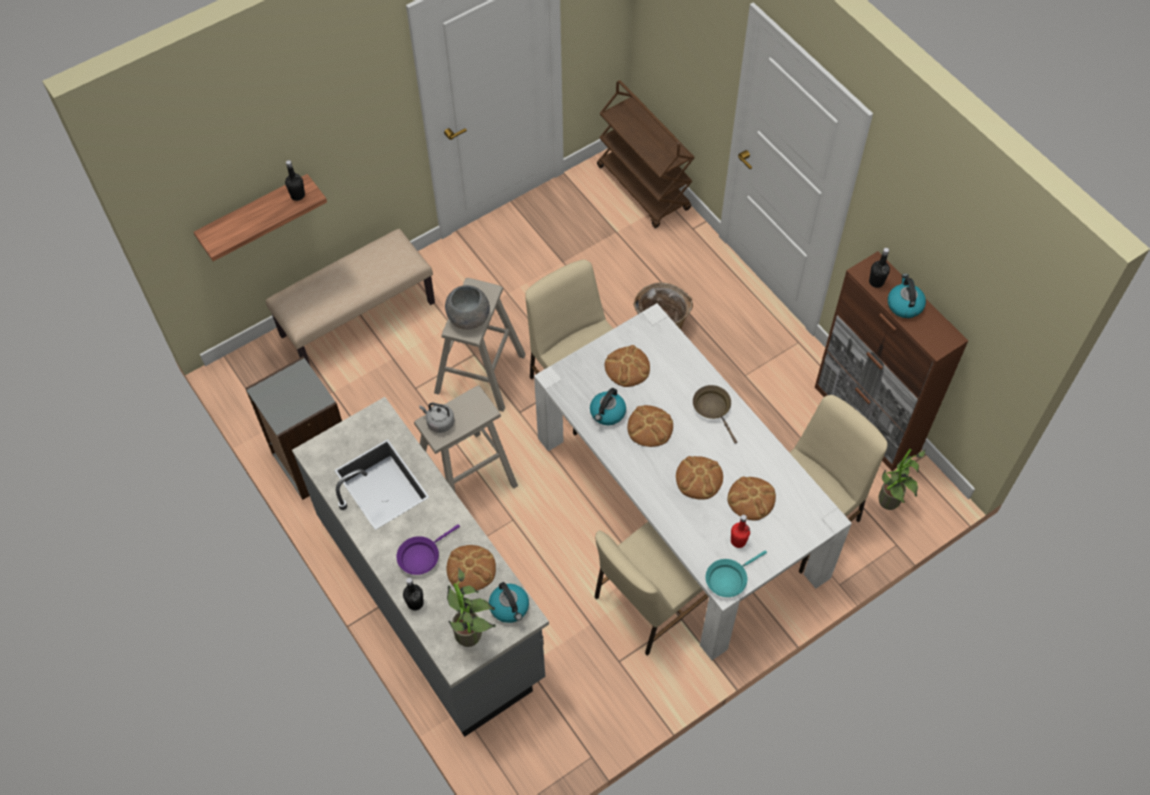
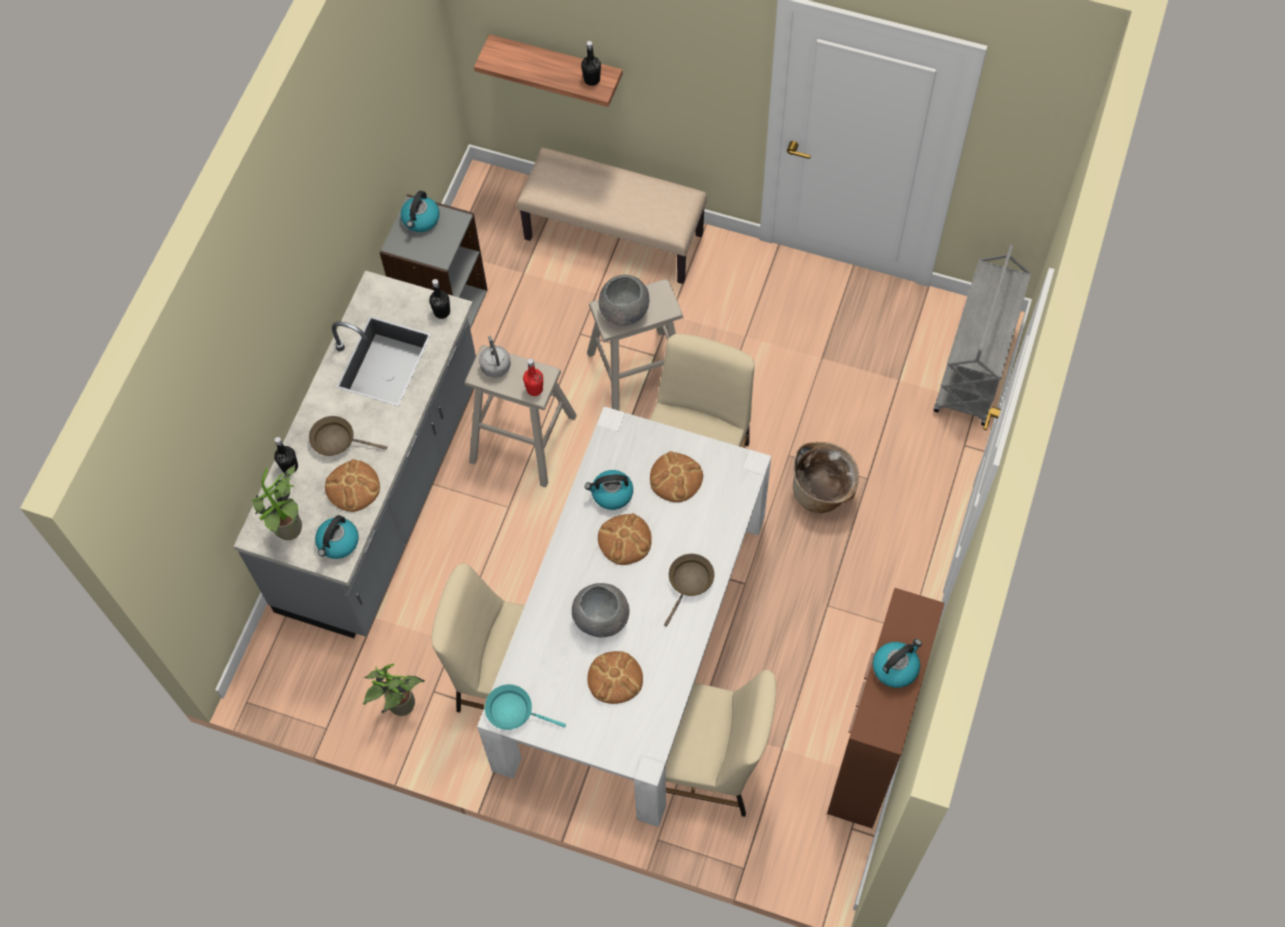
camera: 55 degrees right, 5 degrees up
(276, 392) = (421, 220): none -> kettle
(421, 556) = (337, 440): purple frying pan -> brown frying pan
(644, 188) = (974, 369): brown cart -> grey cart
(699, 478) = (602, 618): bread -> grey bowl
(738, 541) = (560, 695): red bottle -> red bottle (534, 389)
(876, 282) = (902, 624): black bottle -> black bottle (442, 312)
(891, 503) = (788, 835): potted plant -> potted plant (400, 708)

